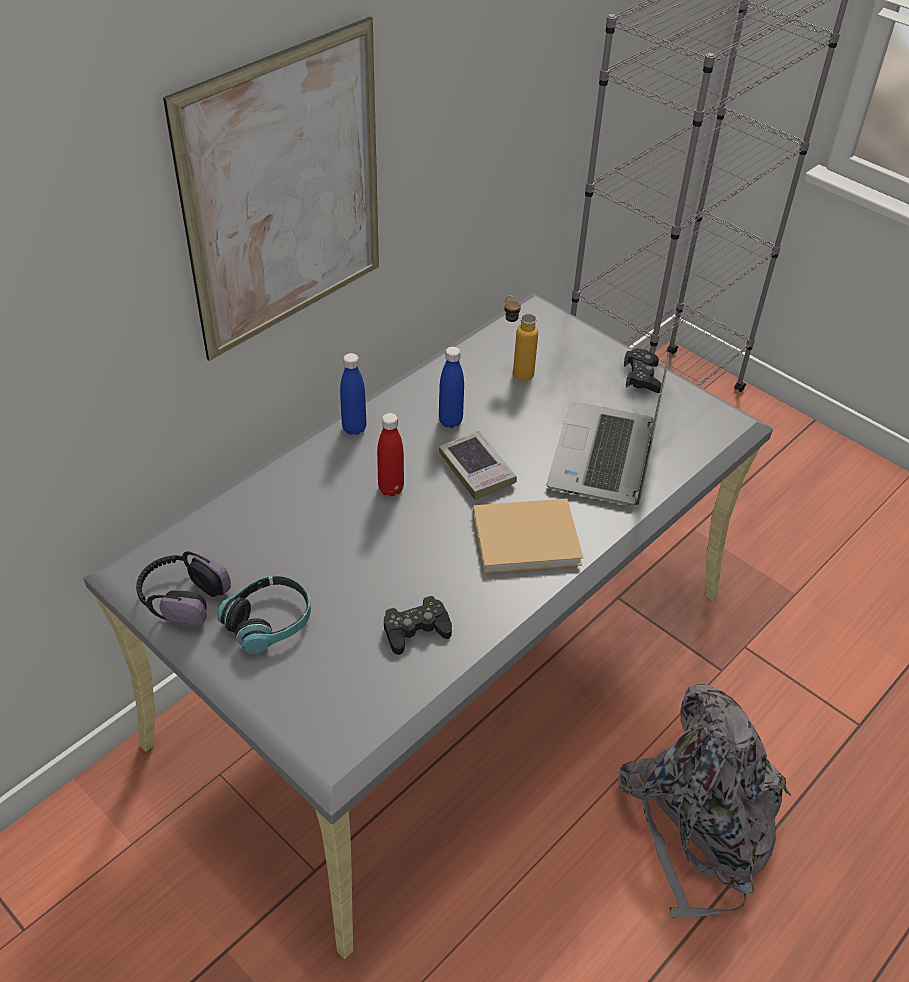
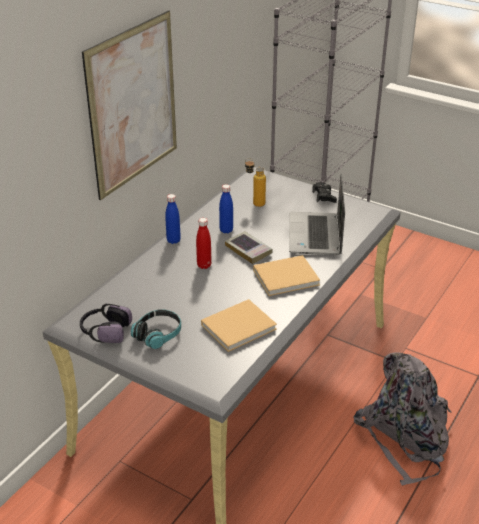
camera: 10 degrees left, 10 degrees down
(416, 630) = (240, 326): black game controller -> beige book

